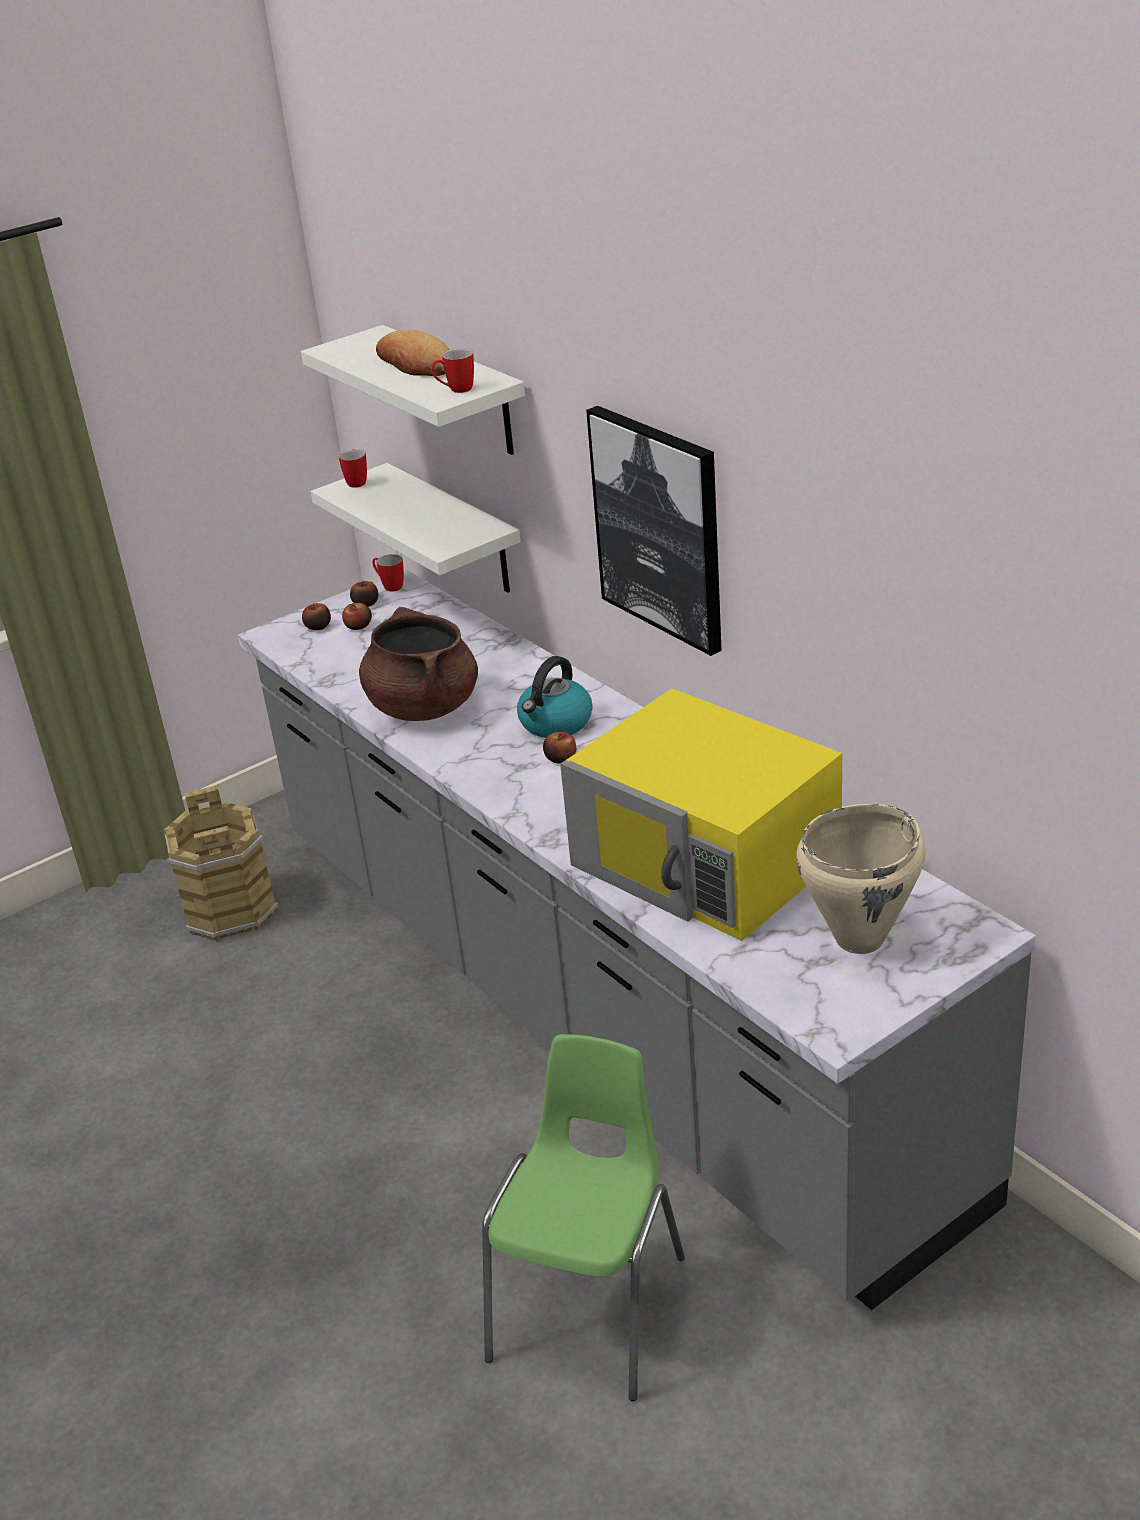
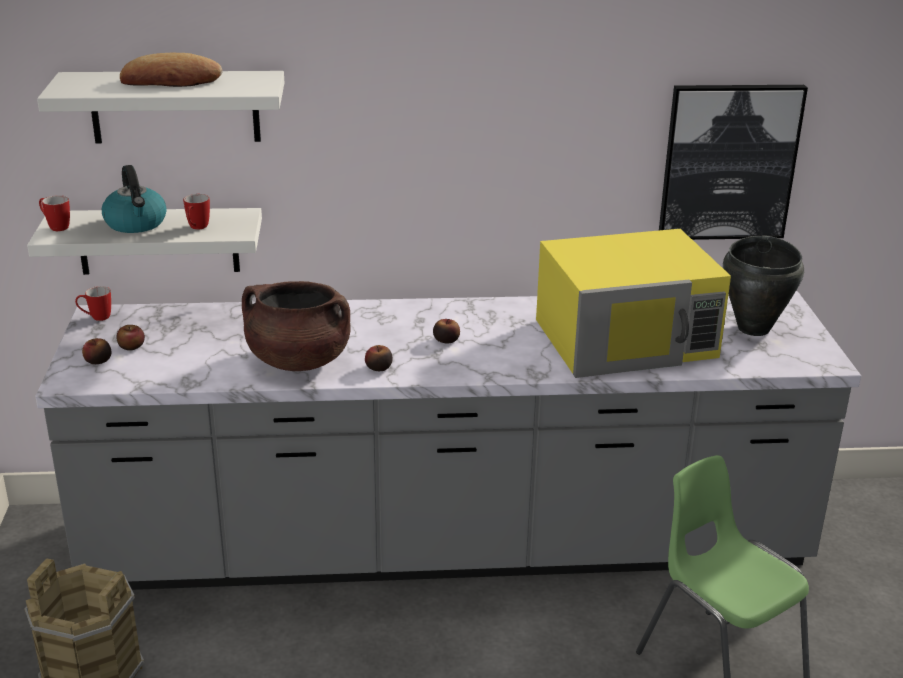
camera: 60 degrees left, 5 degrees down
(365, 604) = (103, 334): apple -> apple (378, 368)
(455, 390) = (253, 84): mug -> mug (196, 228)
(555, 723) = (401, 328): kettle -> kettle (136, 224)
(659, 528) = (450, 145): picture -> picture (729, 162)
(861, 939) = (754, 328): beige cooking pot -> black cooking pot

